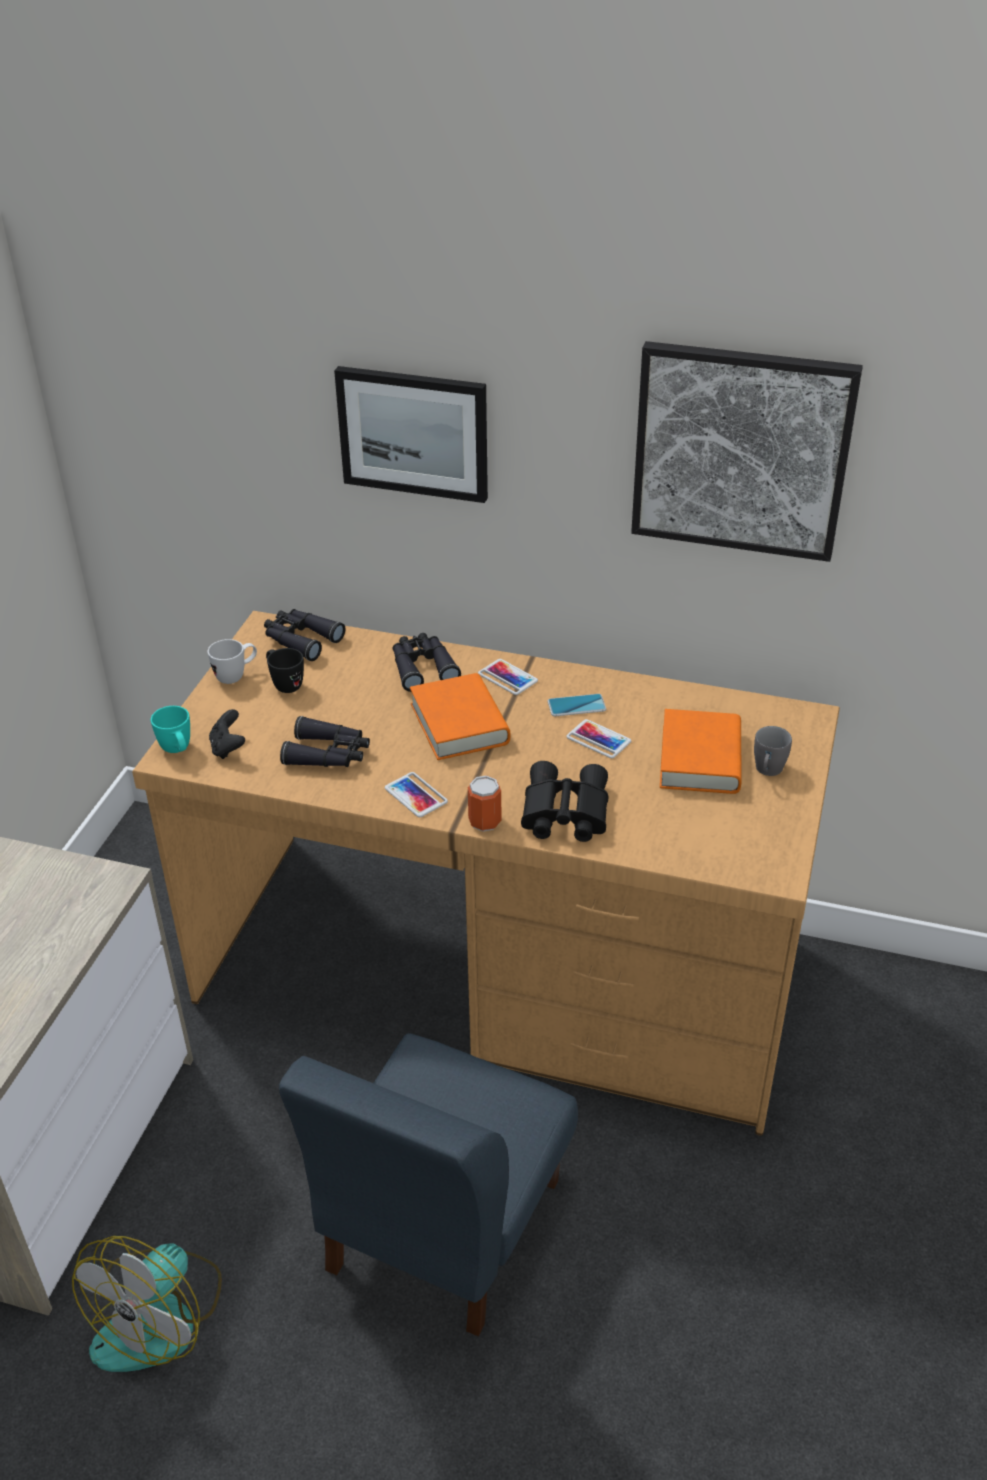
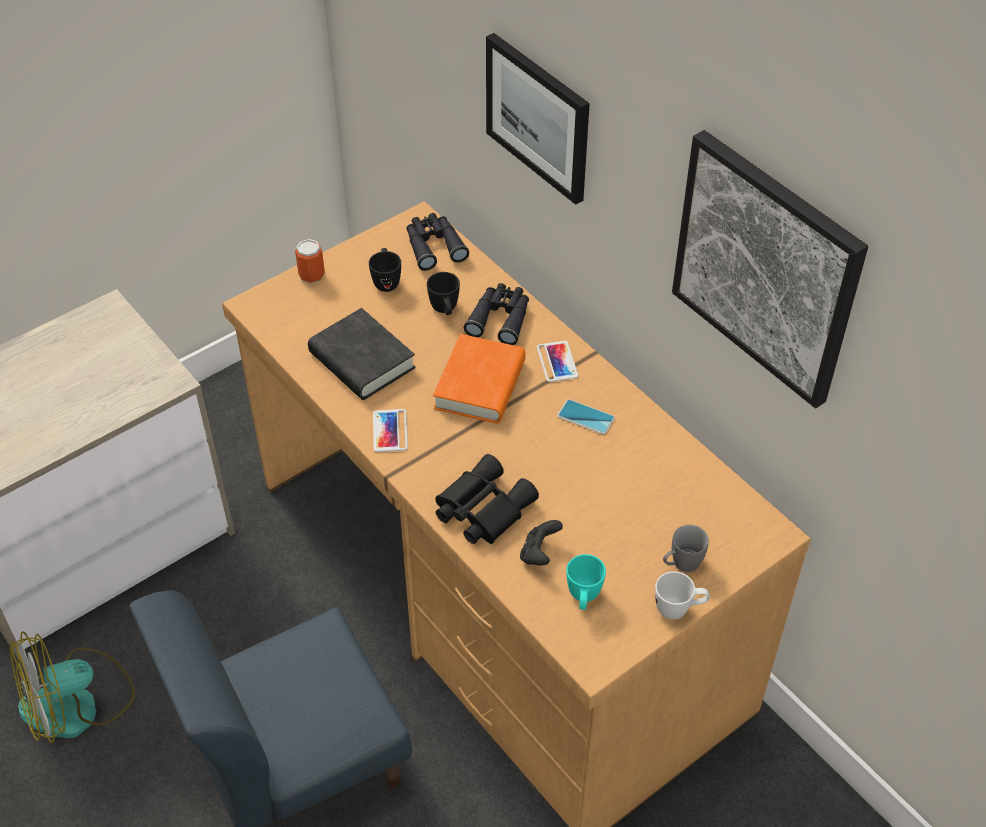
camera: 35 degrees right, 10 degrees up
(178, 751) = (264, 302): turquoise mug -> turquoise mug (583, 599)
(228, 748) = (299, 317): black game controller -> black game controller (539, 553)
(236, 676) = (359, 256): white mug -> white mug (679, 609)
(329, 754) = (362, 361): black binoculars -> black book
(366, 683) = (445, 311): none -> black mug
(484, 821) = (417, 482): can -> can (311, 275)
(598, 739) = (573, 458): phone -> none
(700, 759) = (636, 522): orange book -> none

